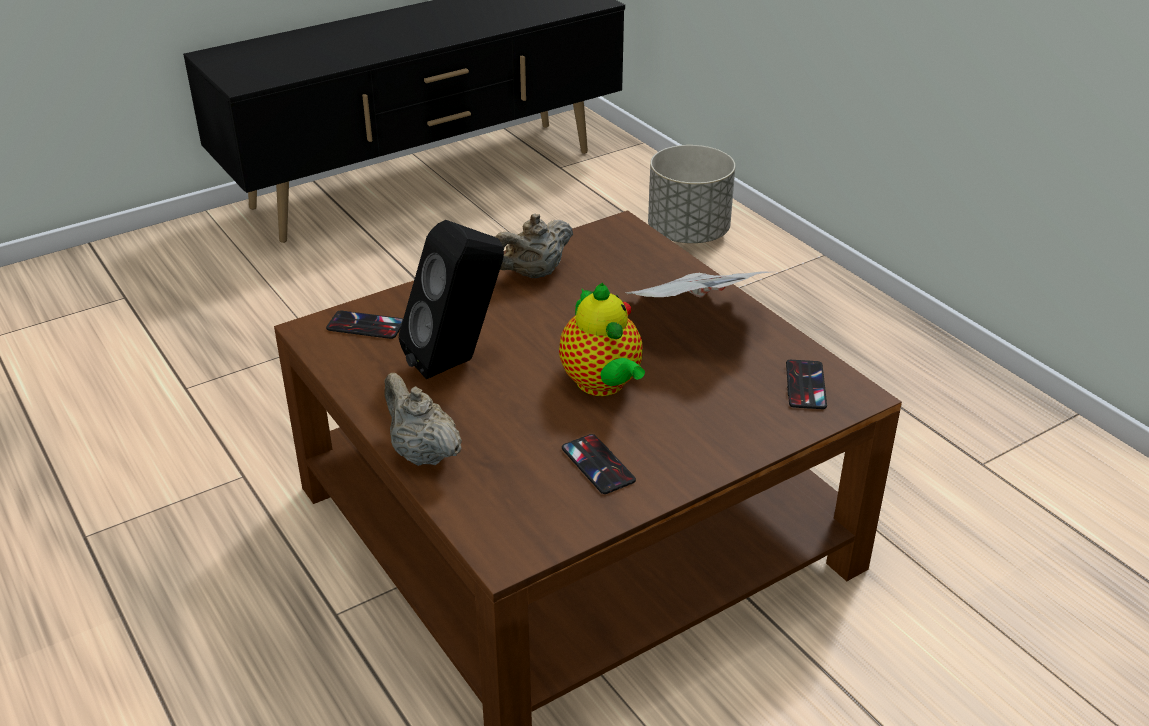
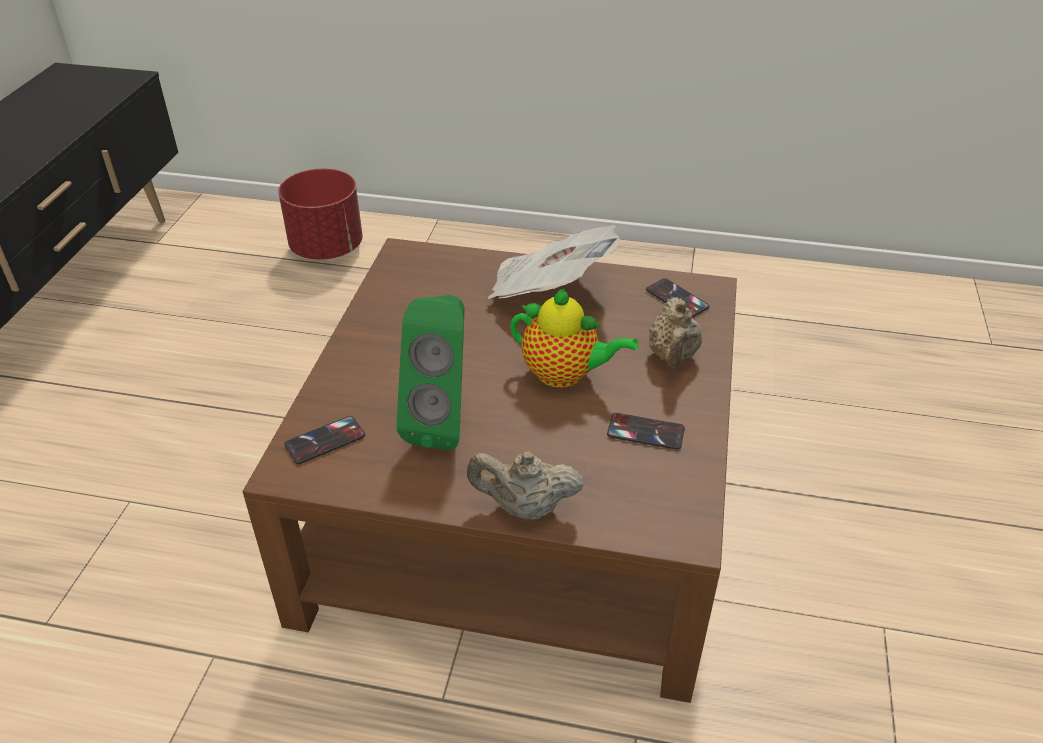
camera: 45 degrees left, 5 degrees up
(458, 362) = (443, 422): black speaker -> green speaker
(533, 273) = (393, 322): beige teapot -> beige teapot (672, 357)
(689, 233) = (327, 248): grey planter -> red planter

